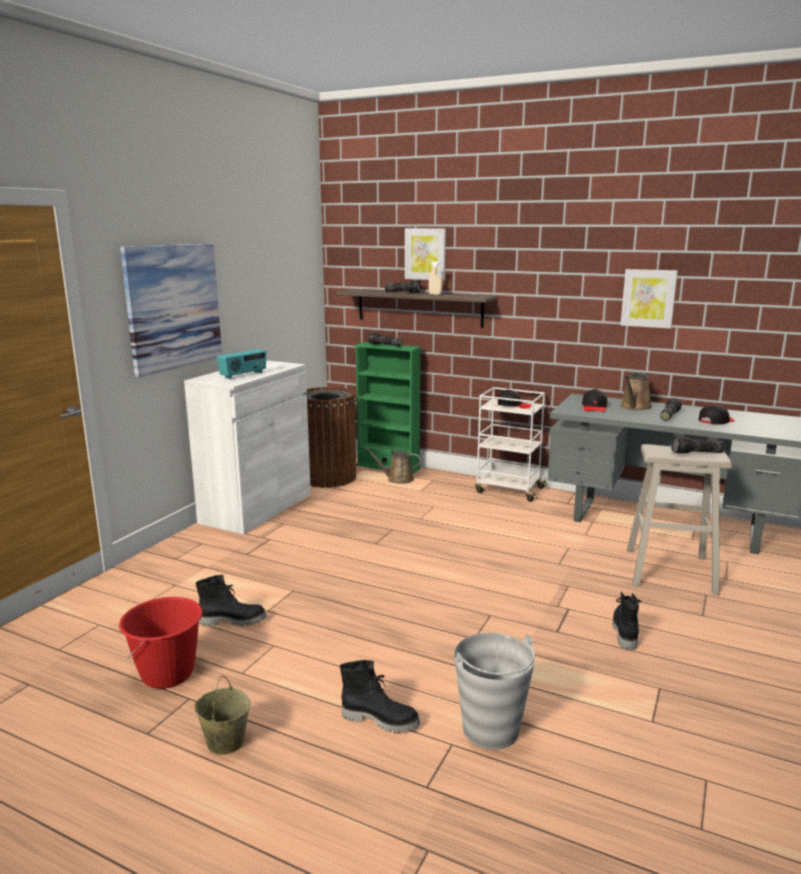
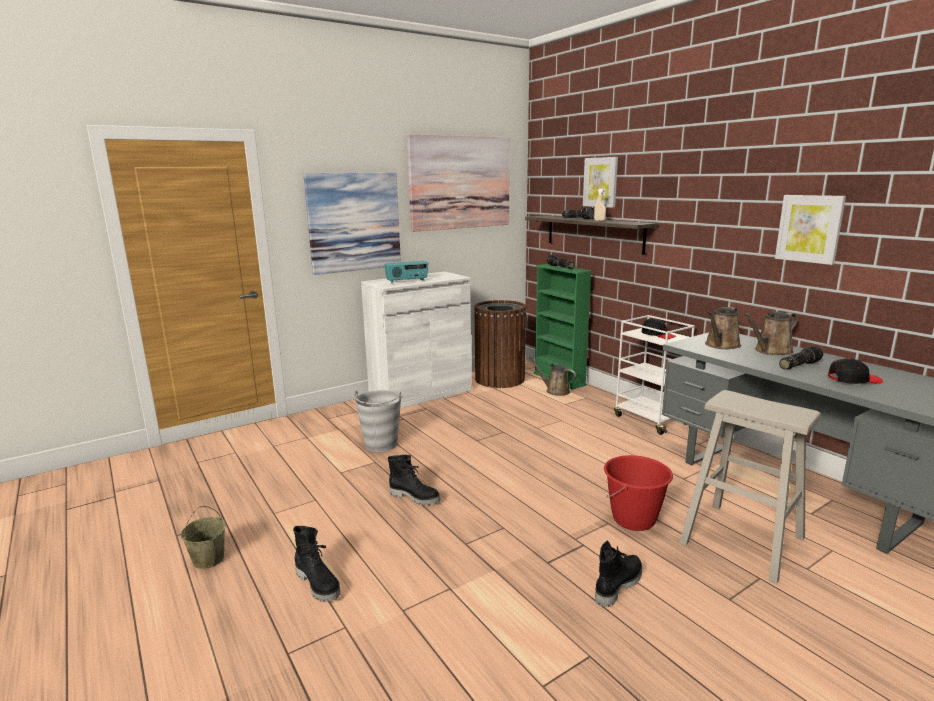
camera: 30 degrees right, 0 degrees up
(168, 674) = (232, 499): red bucket -> red bucket (634, 519)
(233, 620) = (311, 473): black boot -> black boot (415, 497)
(268, 254) = (460, 182): none -> picture
(491, 730) = (388, 628): grey bucket -> grey bucket (380, 444)
(594, 407) = (721, 345): black cap -> brown watering can
(696, 453) = (775, 410): flashlight -> none

